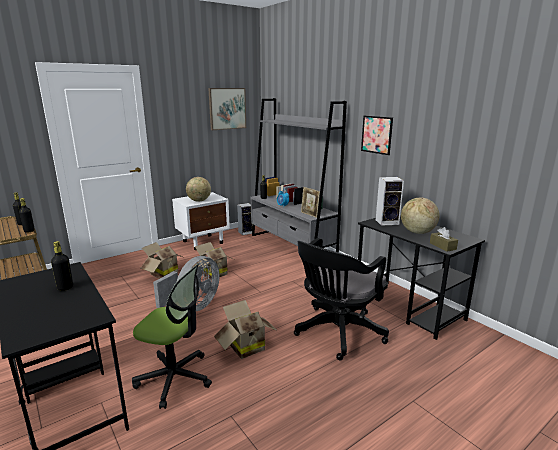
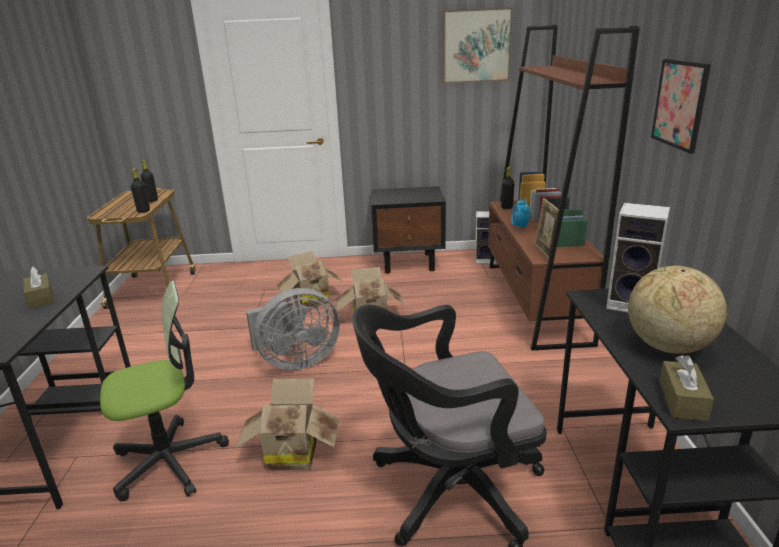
camera: 35 degrees right, 5 degrees up
(65, 287) = (41, 298): black bottle -> brown tissue box
(175, 378) = (169, 461): office chair -> office chair turned 75 degrees counterclockwise
(199, 201) = (400, 198): globe -> none
(203, 242) = (409, 263): white nightstand -> black nightstand
(292, 246) = (535, 301): grey bookcase -> brown bookcase

